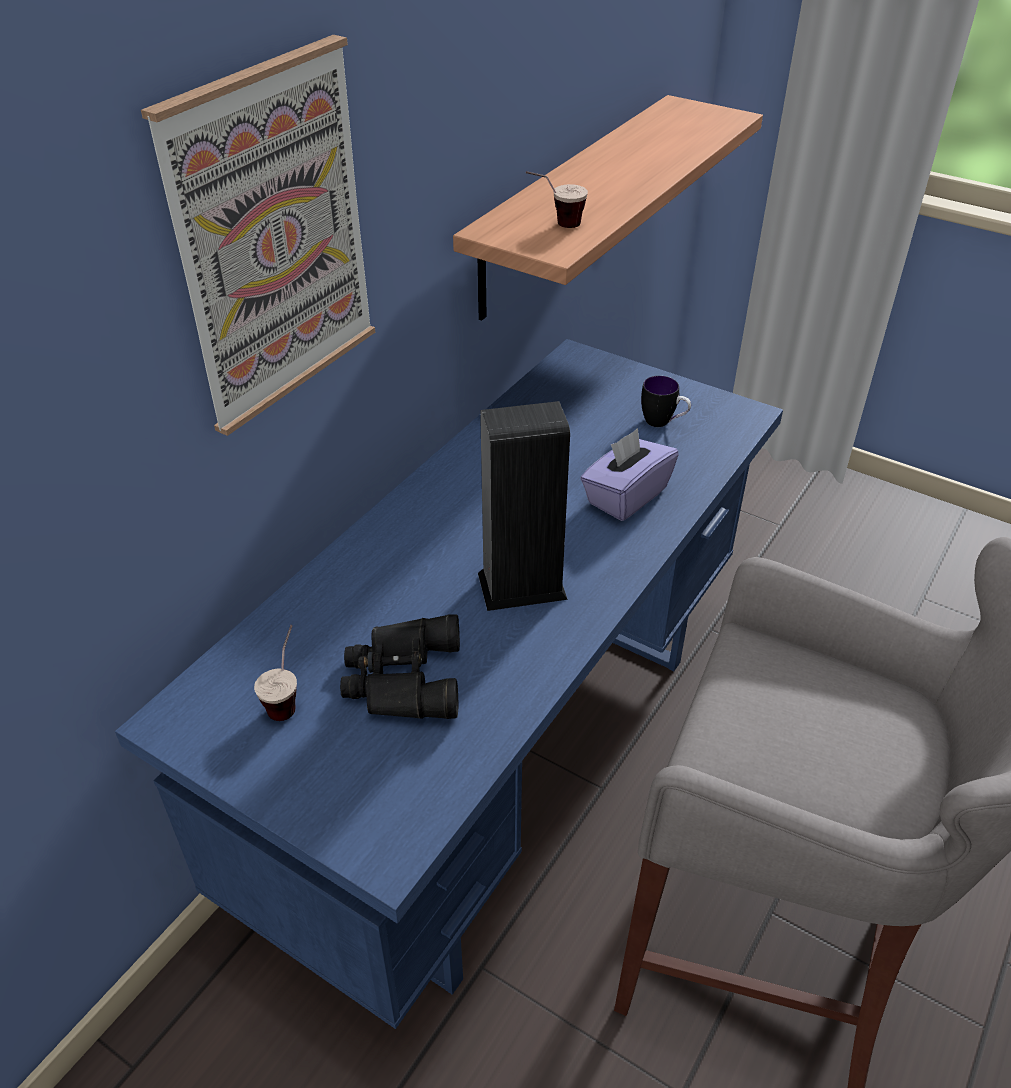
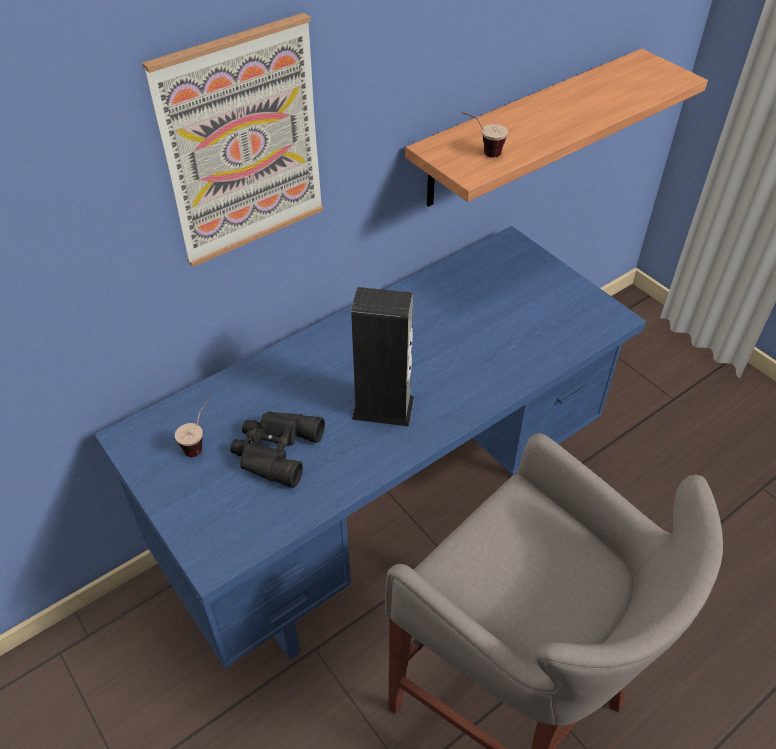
camera: 20 degrees right, 5 degrees up
(626, 496) = (489, 360): purple tissue box -> none
(663, 423) = (547, 310): mug -> none

